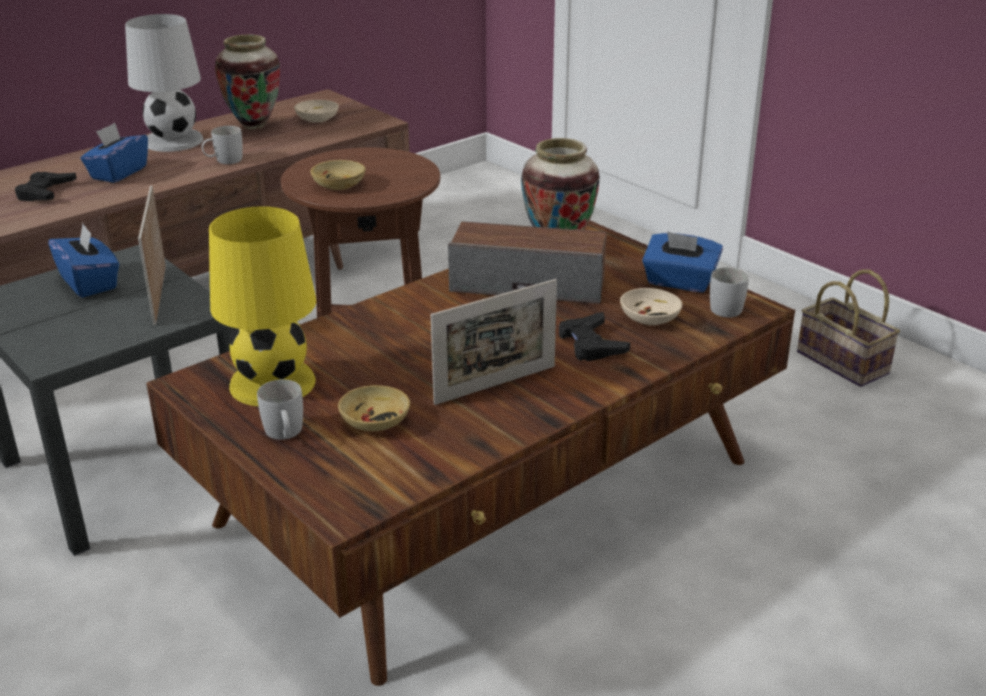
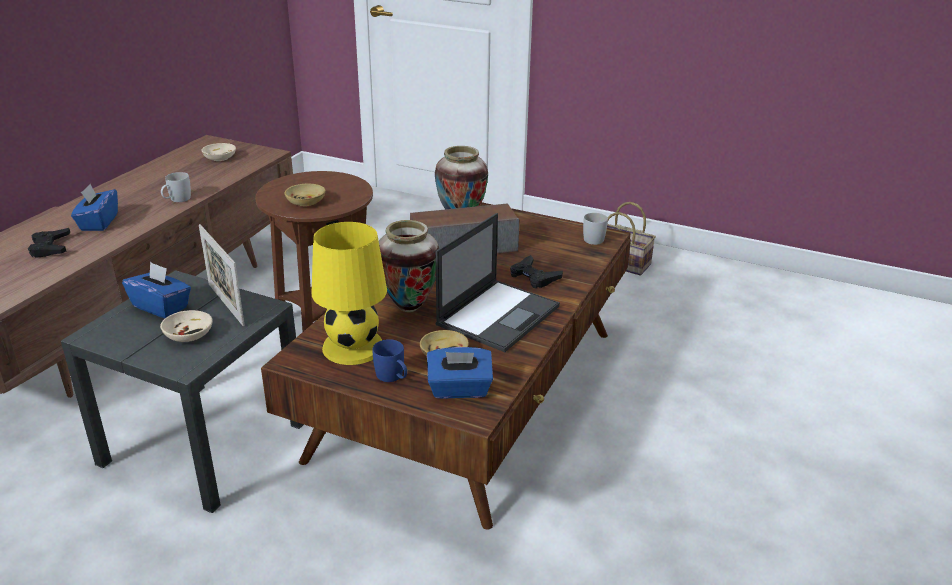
camera: 25 degrees left, 0 degrees up
(173, 140) = (119, 191): white table lamp -> none
(254, 126) = (175, 170): vase -> vase (409, 307)
(285, 434) = (393, 377): white mug -> blue mug
(495, 385) = (498, 314): picture frame -> laptop
(650, 317) = (554, 253): beige bowl -> beige bowl (188, 334)
(679, 282) = (553, 228): blue tissue box -> blue tissue box (459, 389)

